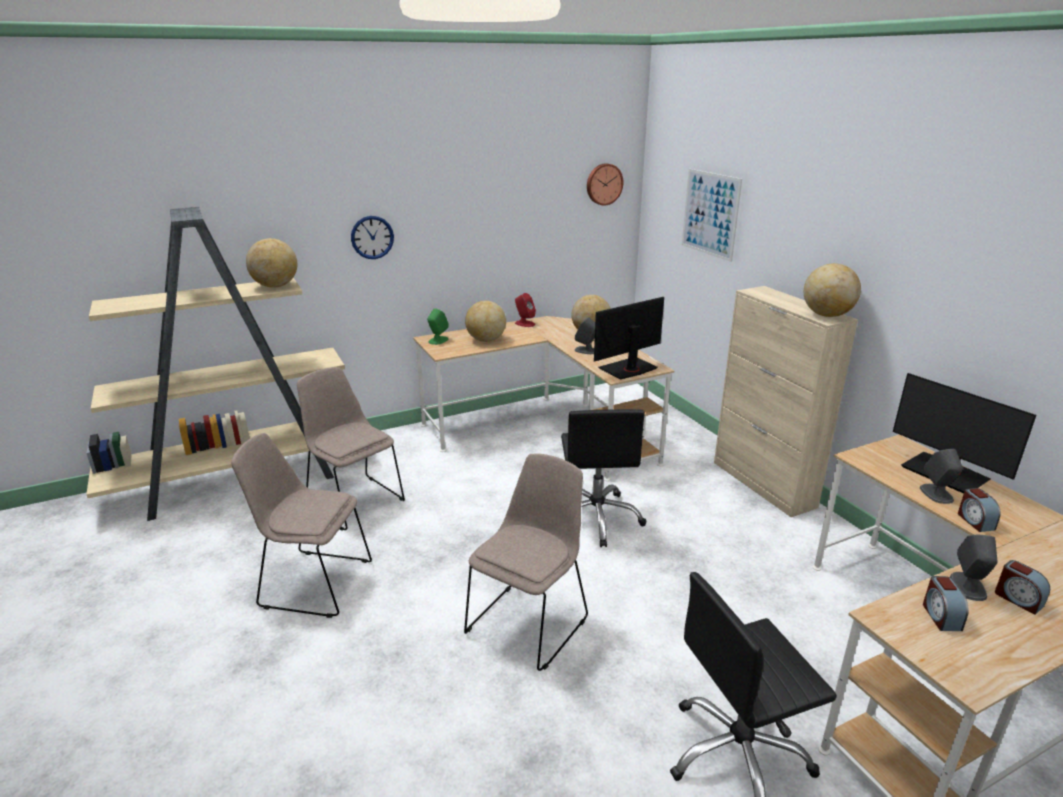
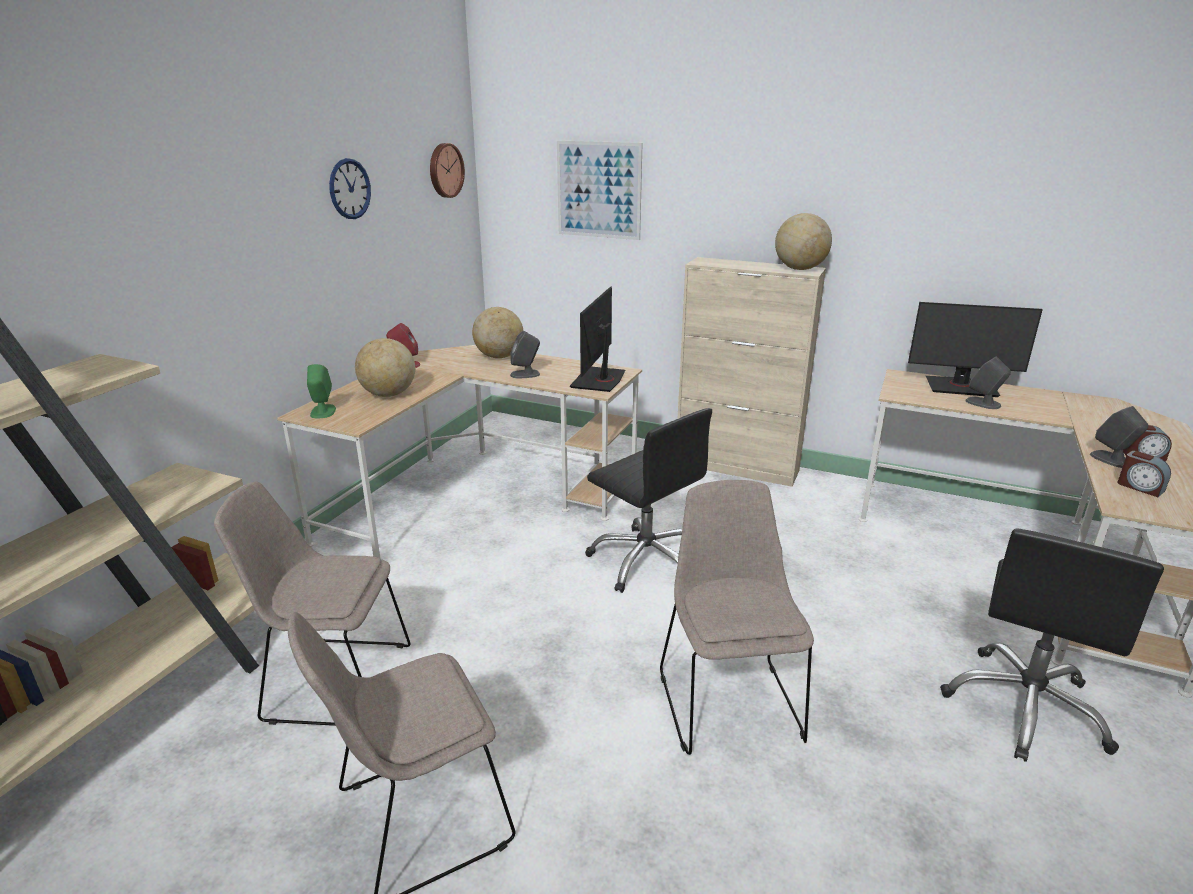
camera: 40 degrees left, 0 degrees up
(275, 286) = (94, 371): globe -> none
(372, 237) = (196, 269): wall clock -> wall clock (349, 189)
(975, 521) = (1033, 413): alarm clock -> none

